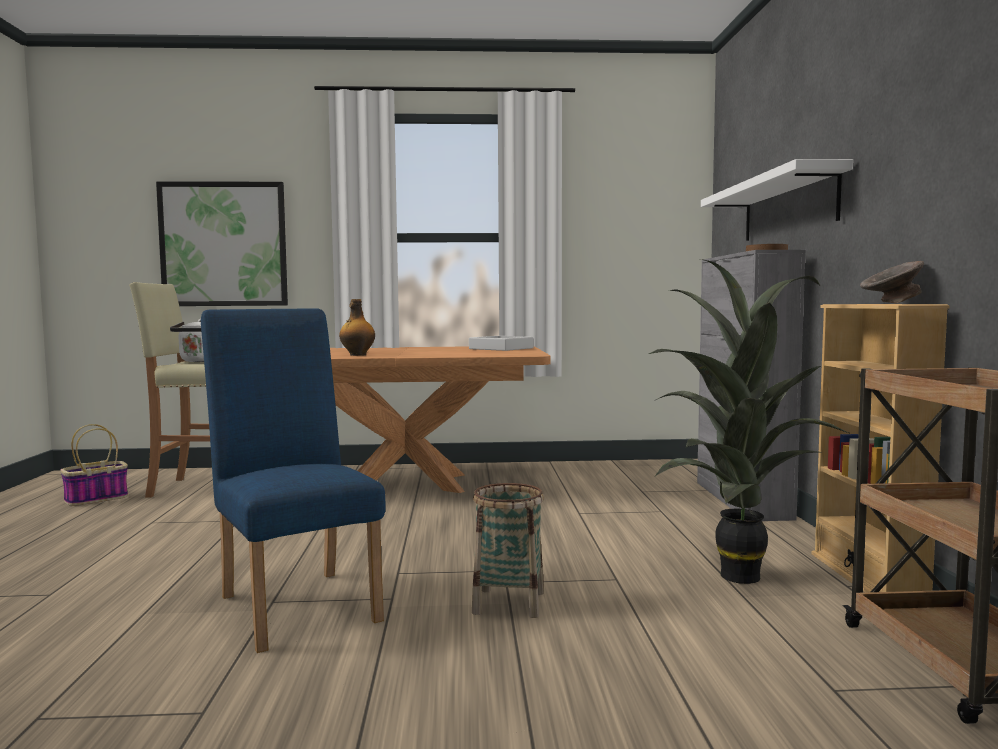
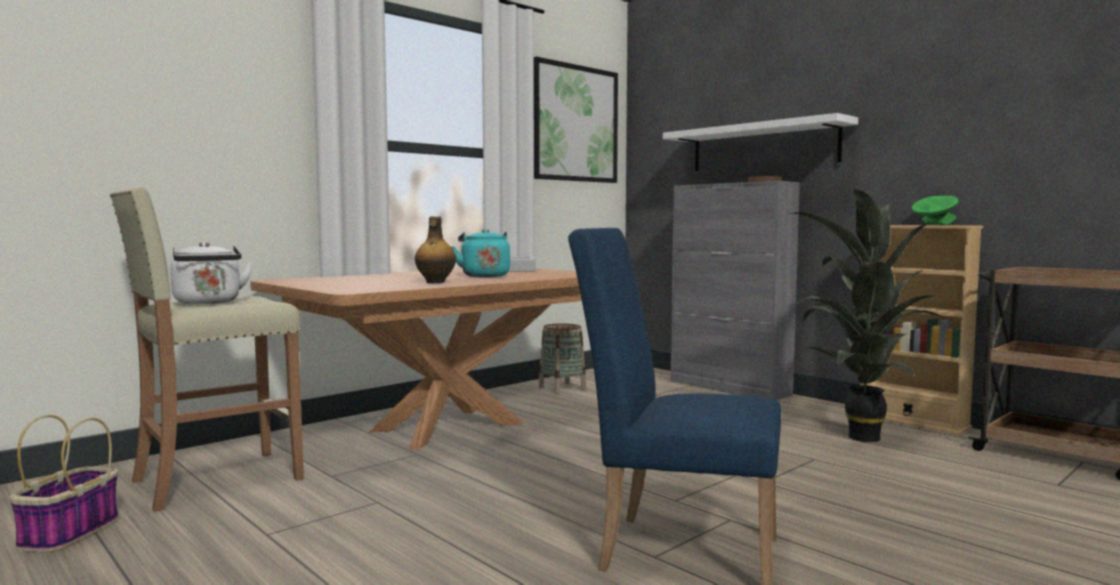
camera: 40 degrees left, 0 degrees up
(224, 244) = (154, 136): picture -> picture (575, 123)
(434, 352) = (484, 276): none -> turquoise kettle
(508, 603) = (807, 495): basket -> basket (562, 389)
(891, 303) = (934, 224): grey bowl -> green bowl

